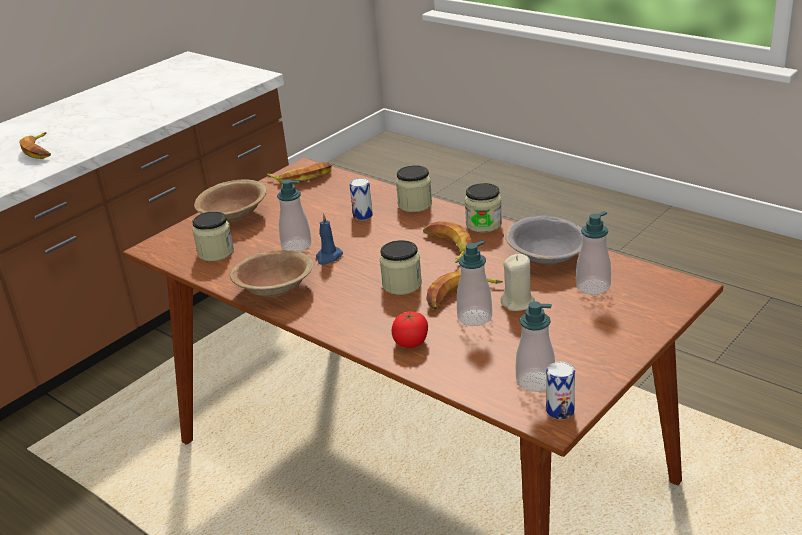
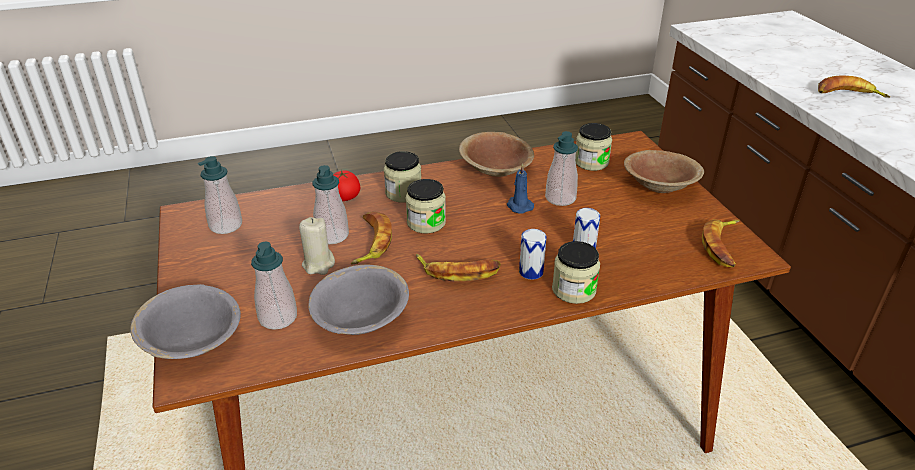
camera: 120 degrees right, 5 degrees up
(483, 224) = (475, 314): jar -> jar (403, 193)
(560, 411) = (186, 220): can -> can (531, 272)
(663, 304) = (193, 341): none -> grey bowl

